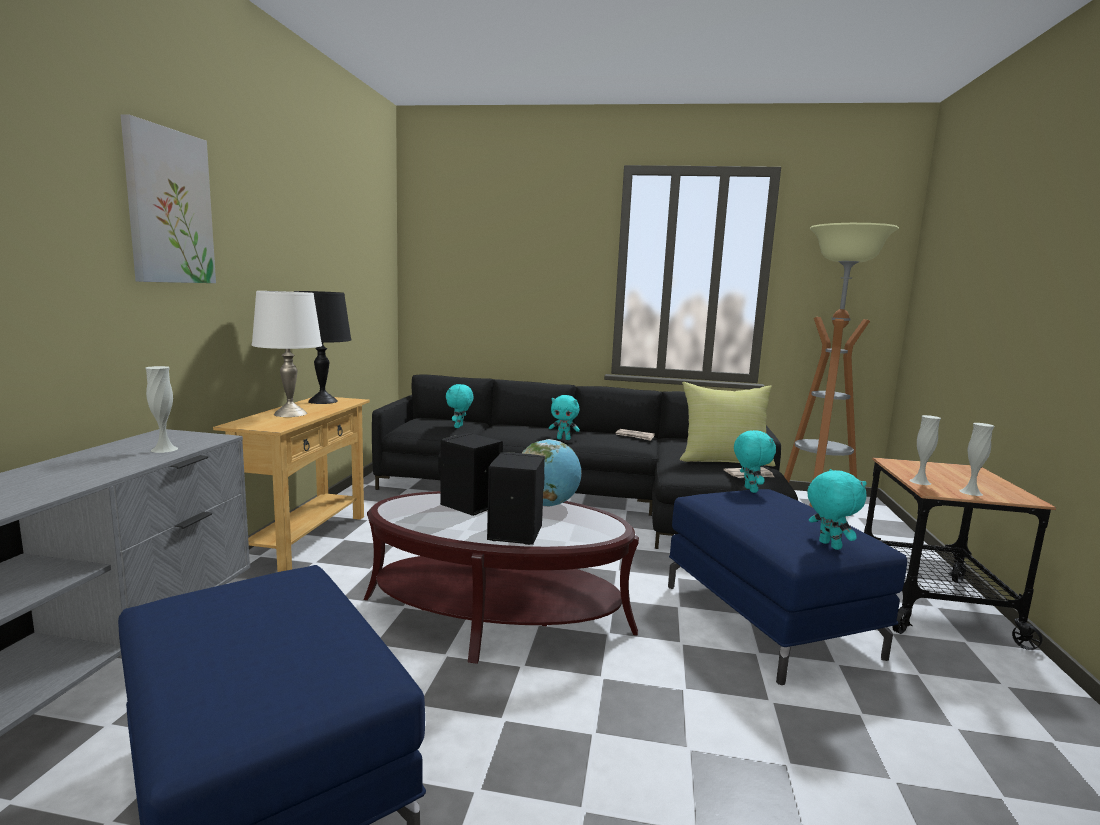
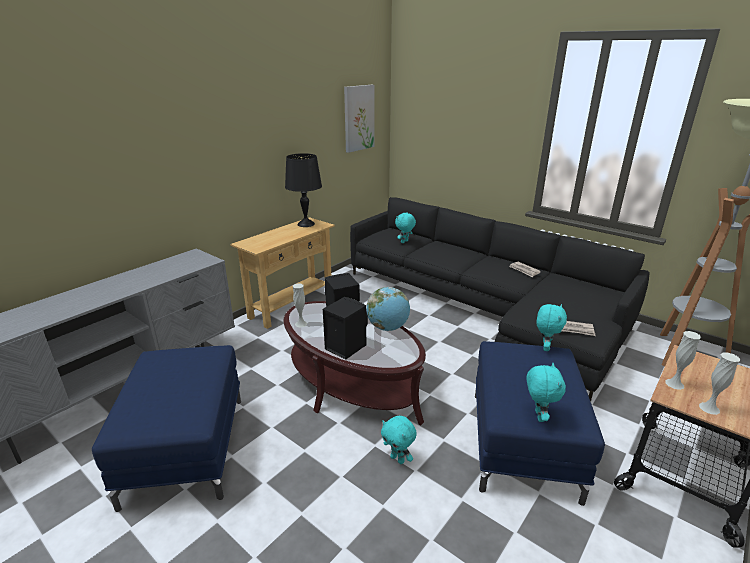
camera: 30 degrees right, 15 degrees up
(164, 449) = (182, 268): white vase -> white vase (301, 324)
(169, 207) = (195, 124): picture -> picture (358, 118)
(291, 413) = (277, 236): white table lamp -> none
(564, 439) = (468, 264): turquoise plush toy -> turquoise plush toy (398, 459)
(724, 460) = (573, 309): yellow pillow -> none

